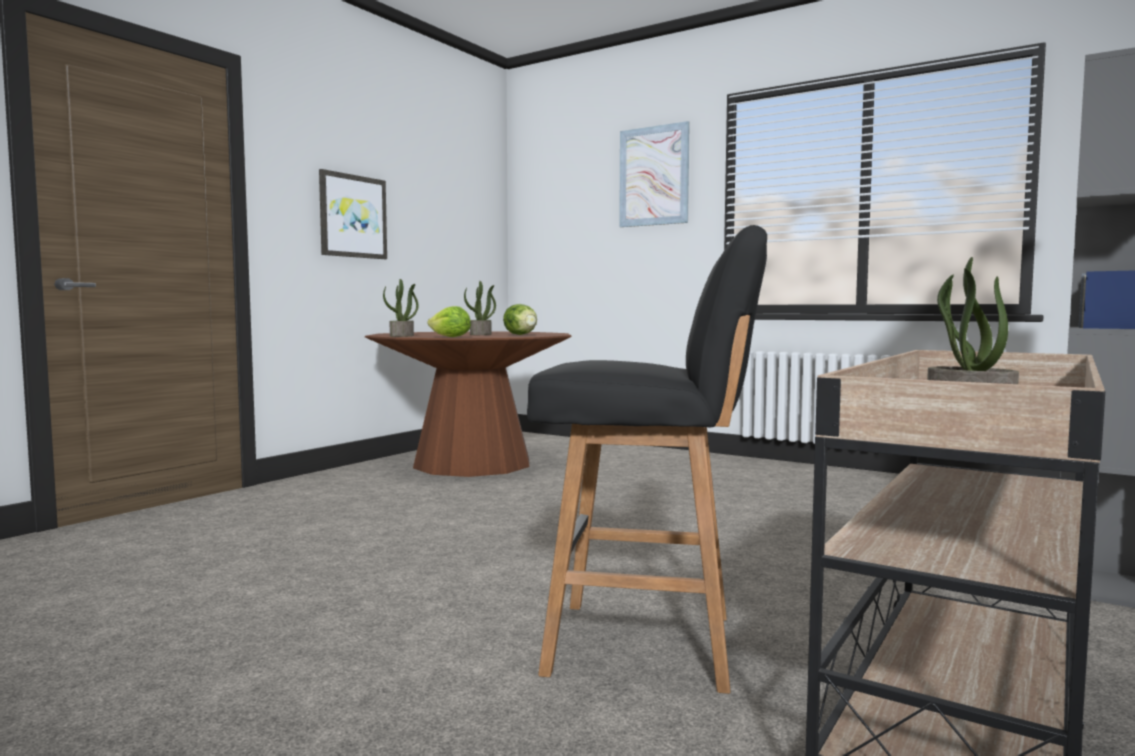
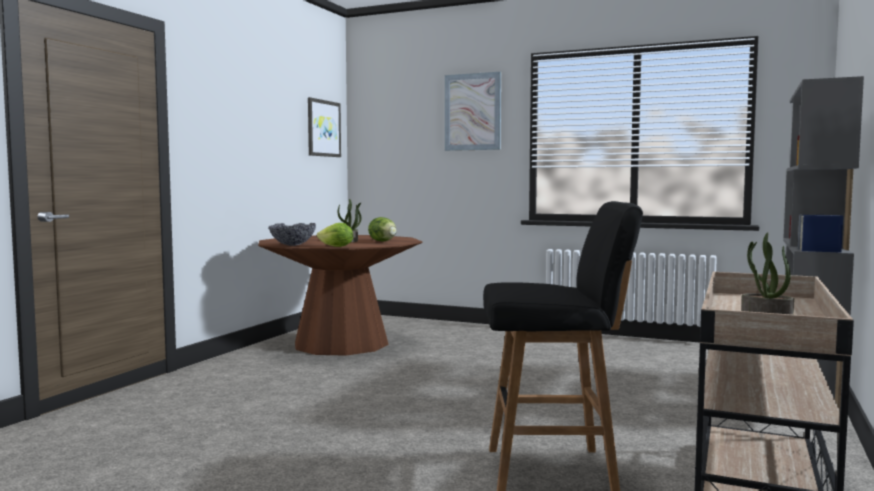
camera: 10 degrees left, 0 degrees up
(352, 216) = (241, 145): picture -> picture (323, 128)
(402, 336) = (292, 245): potted plant -> bowl

